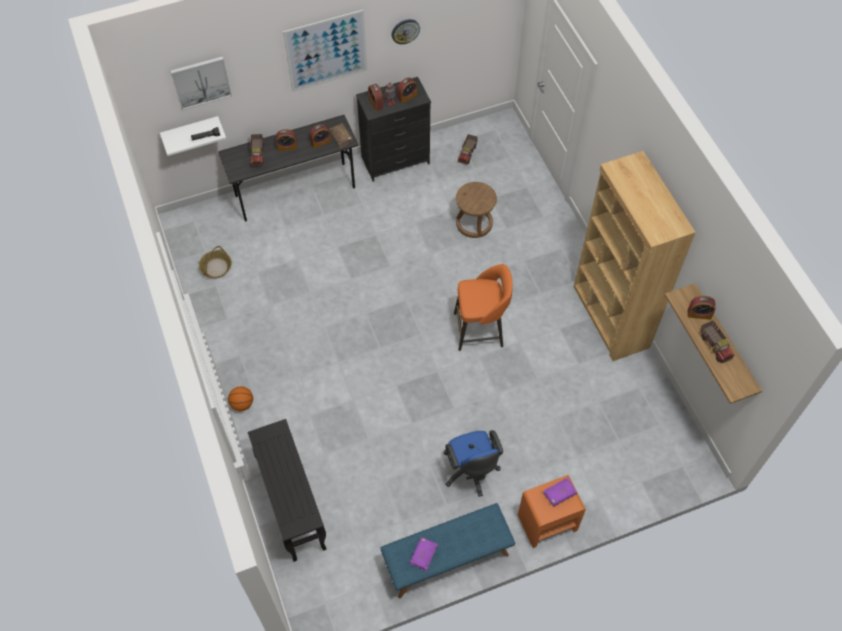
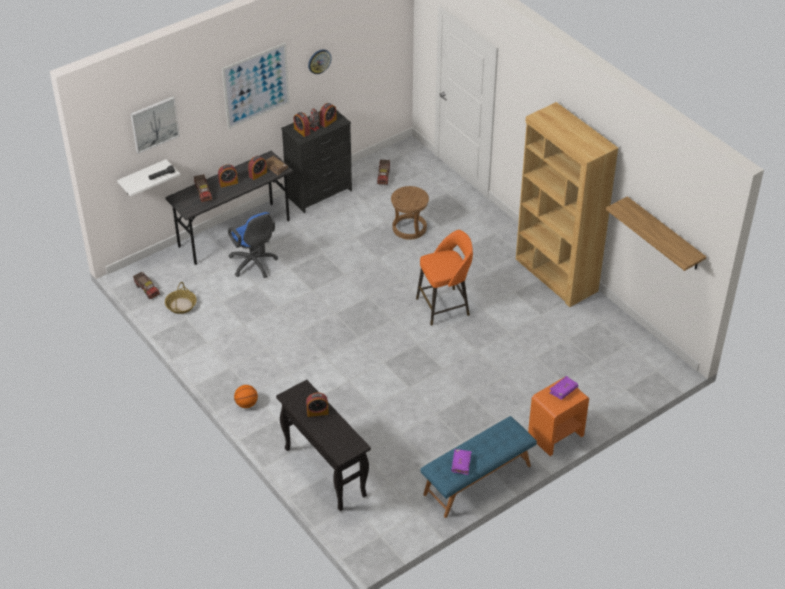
camera: 15 degrees left, 15 degrees down
(471, 472) = (475, 412): blue office chair -> blue office chair (254, 265)
(699, 314) = (638, 216): alarm clock -> alarm clock (317, 412)
(715, 345) = (658, 234): toy truck -> toy truck (147, 290)

